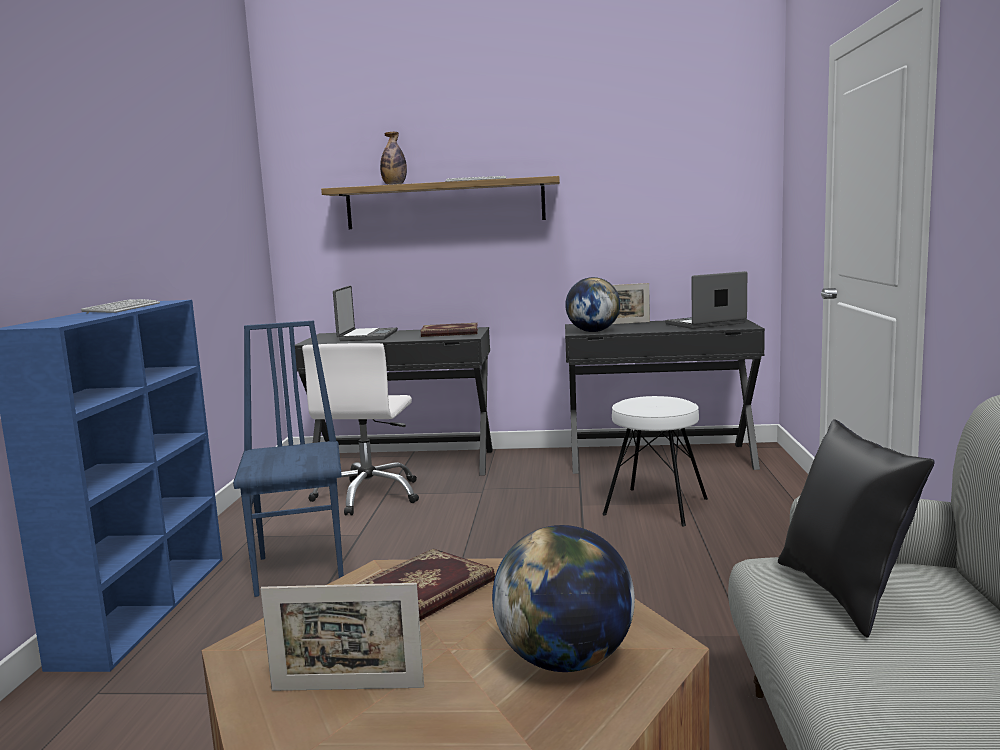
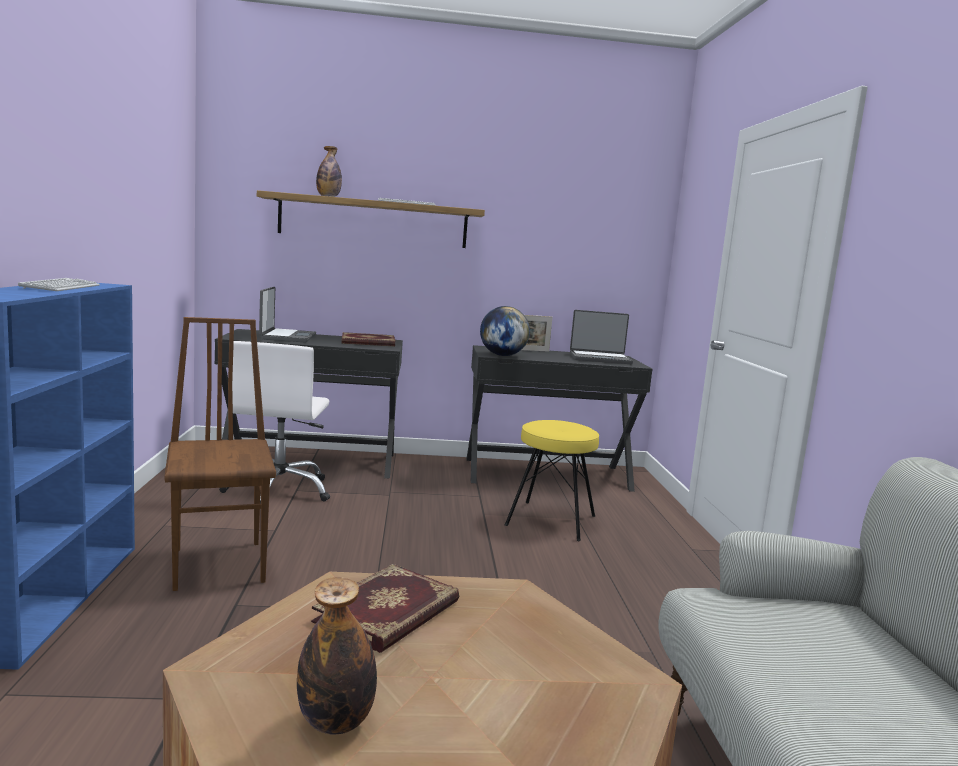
camera: 10 degrees left, 0 degrees up
(303, 569) = (221, 564): blue chair -> brown chair
(347, 688) = (335, 722): picture frame -> bottle
(565, 661) = (551, 695): globe -> none
(656, 506) = (551, 520): white stool -> yellow stool
(706, 324) = (600, 359): laptop -> laptop turned 150 degrees counterclockwise
(846, 594) = (781, 631): black pillow -> none

